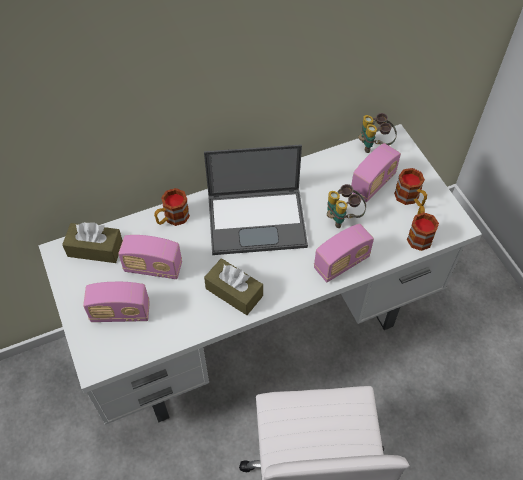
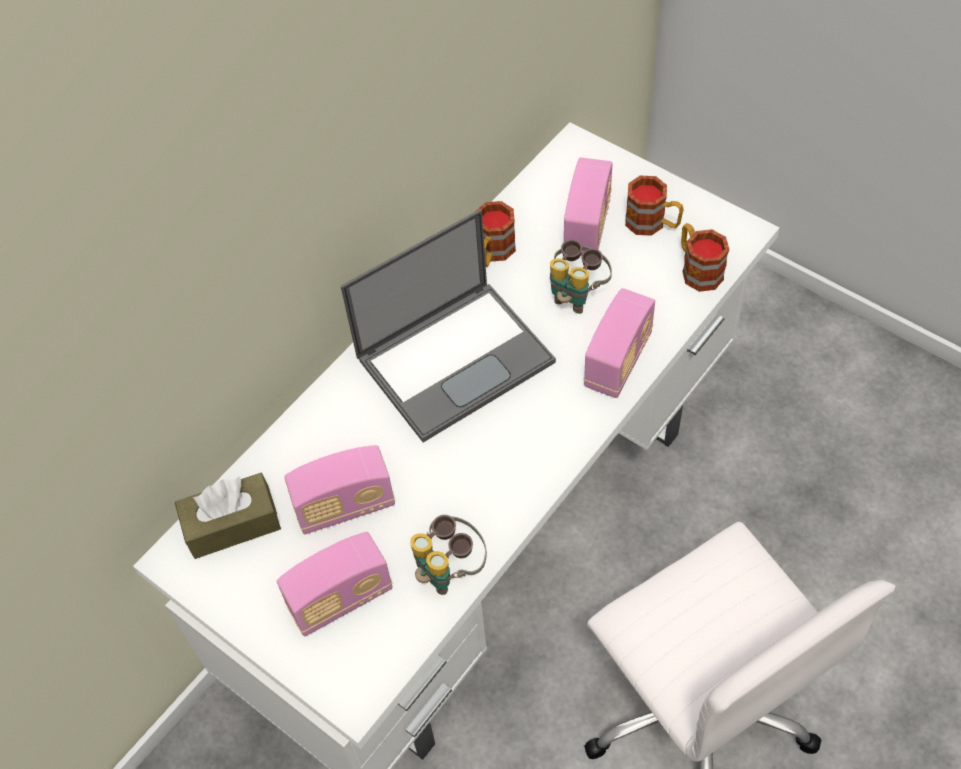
camera: 25 degrees left, 0 degrees up
(172, 218) = (323, 418): mug -> mug (493, 253)
(234, 292) = (492, 480): brown tissue box -> none
(374, 145) = (553, 169): binoculars -> binoculars (449, 569)

